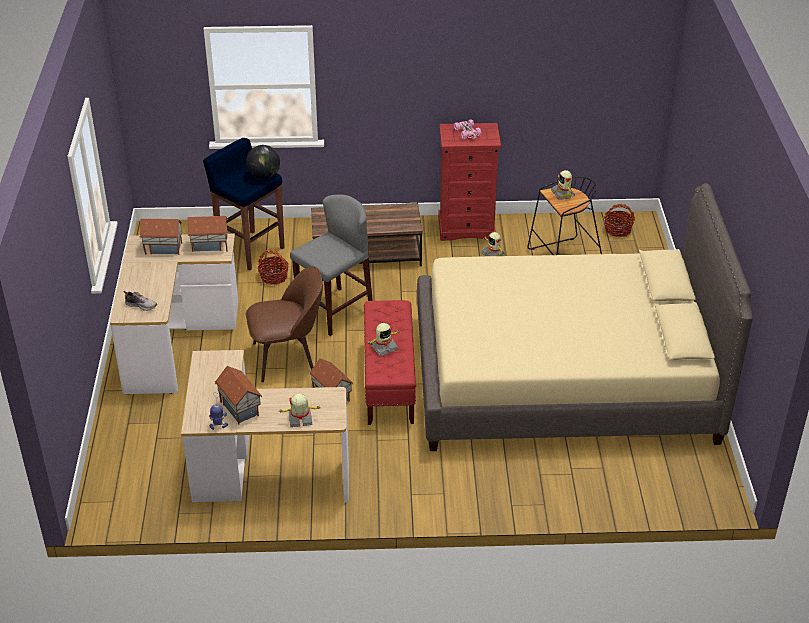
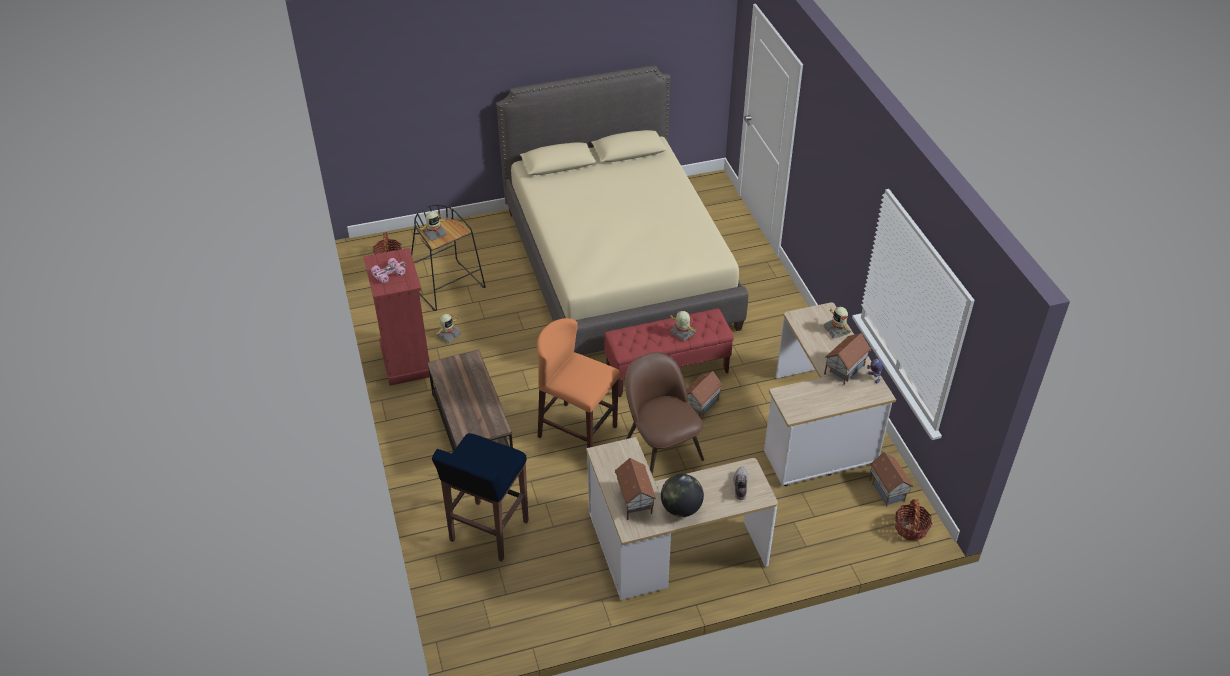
camera: 105 degrees left, 5 degrees up
(210, 246) = (617, 461): toy house -> toy house (888, 489)
(264, 176) = (474, 445): globe -> globe (681, 508)
(274, 277) = (533, 496): basket -> basket (910, 528)
(334, 312) = (577, 431): grey stool -> orange stool

